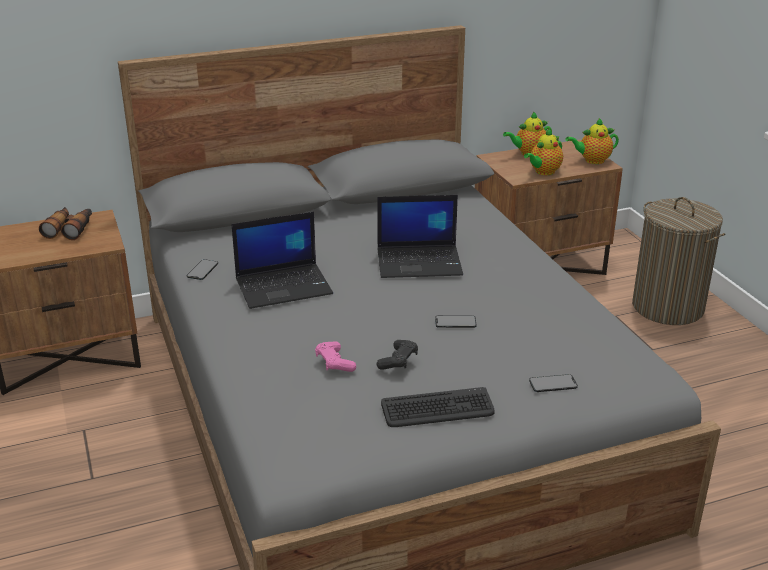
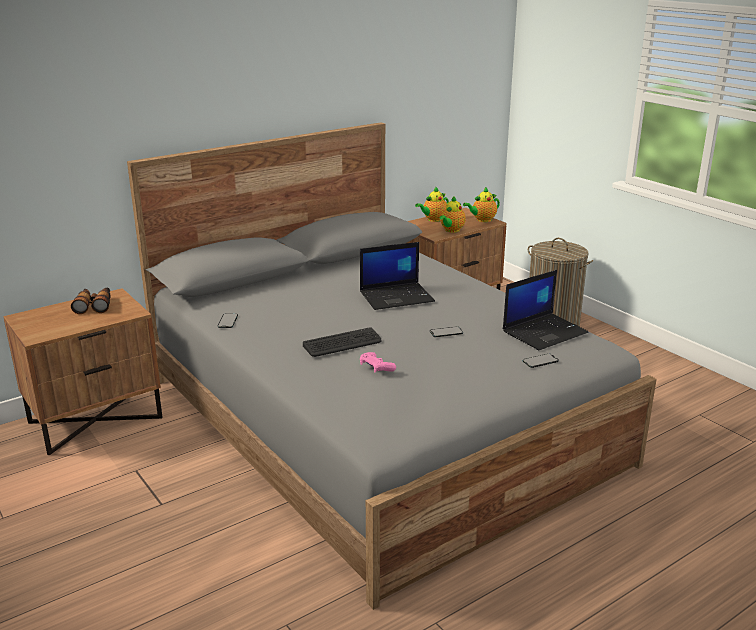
camera: 15 degrees left, 5 degrees down
(284, 286) = (302, 323): laptop -> laptop (544, 332)
(398, 361) = (422, 361): black game controller -> none
(437, 409) = (469, 388): keyboard -> keyboard (342, 343)

